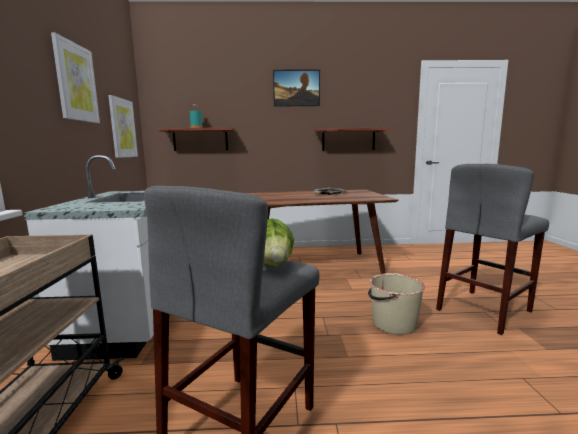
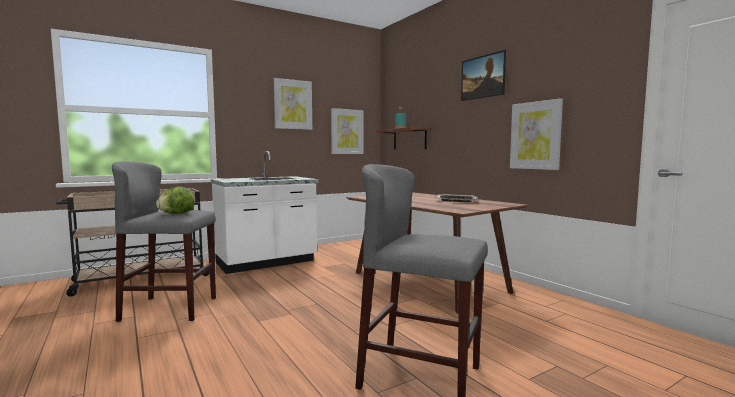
camera: 60 degrees right, 5 degrees down
(348, 139) = (535, 135): shelf -> picture
(393, 323) = (330, 330): beige bucket -> none

